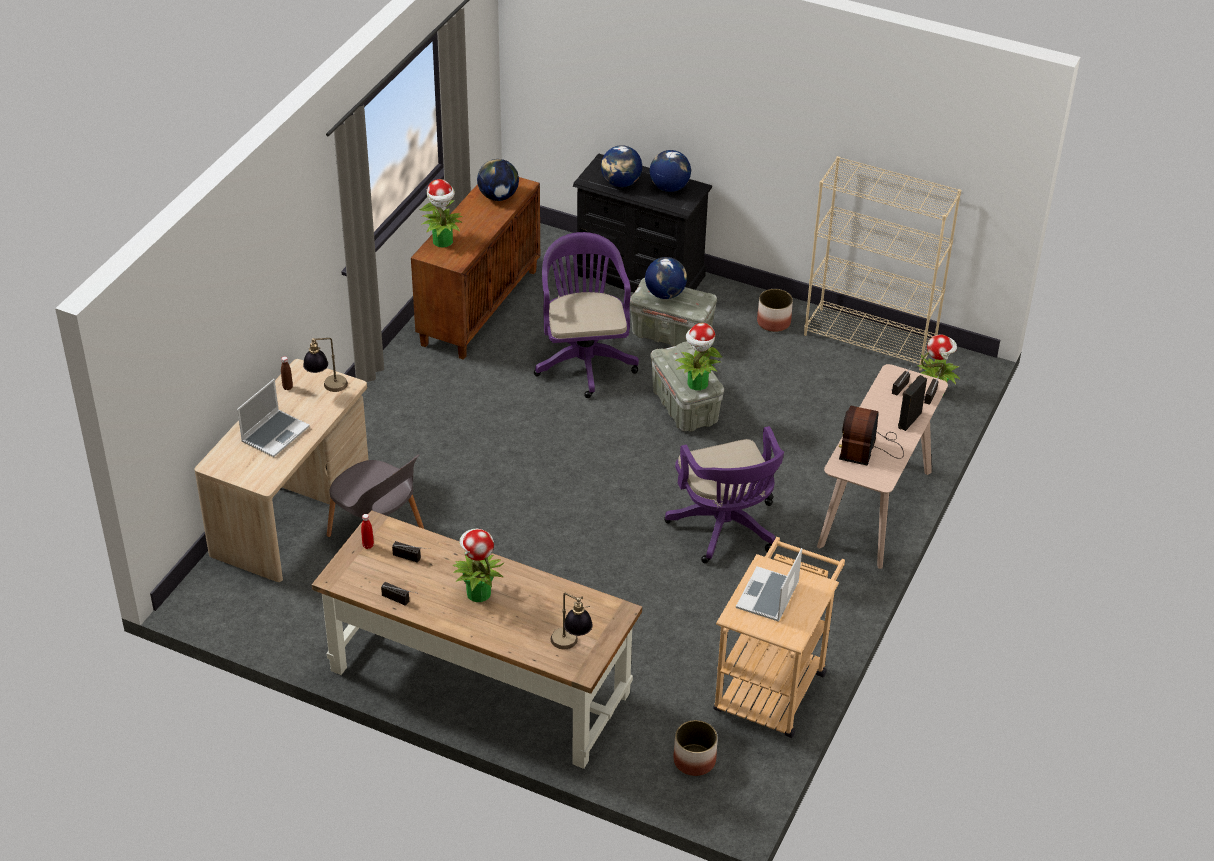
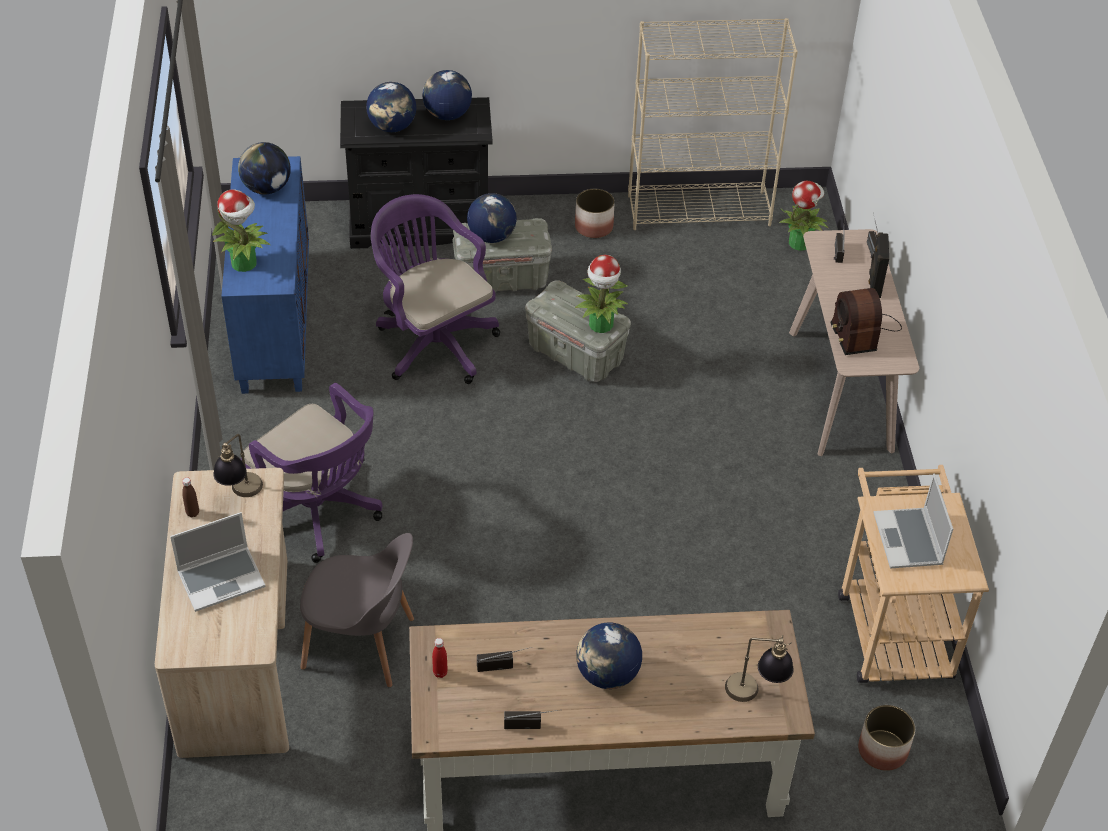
camera: 30 degrees left, 5 degrees up
(275, 434) = (222, 578): laptop -> laptop turned 60 degrees clockwise
(478, 592) = (607, 674): potted plant -> globe
(479, 307) = (274, 323): brown cabinet -> blue cabinet
(725, 529) = (718, 474): purple office chair -> purple office chair (319, 513)

